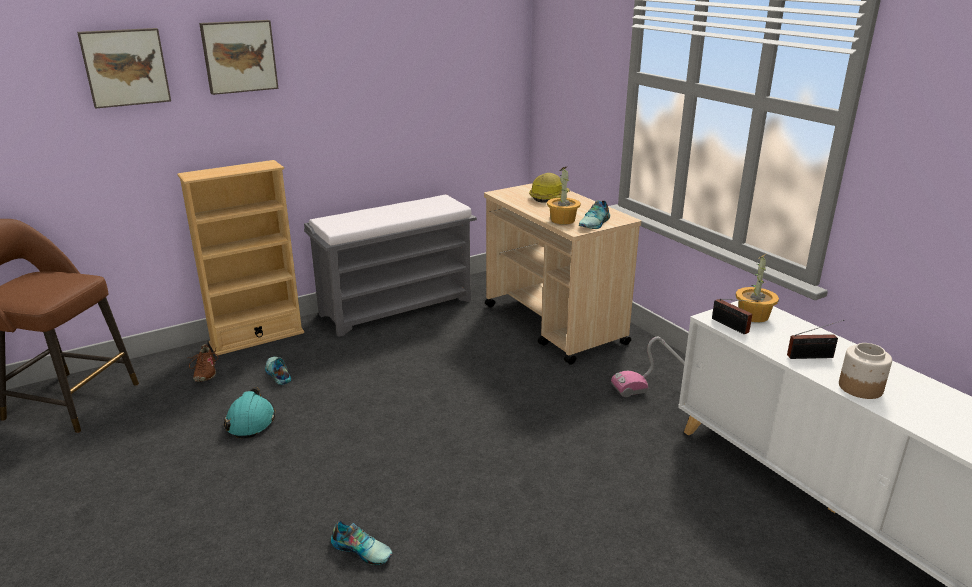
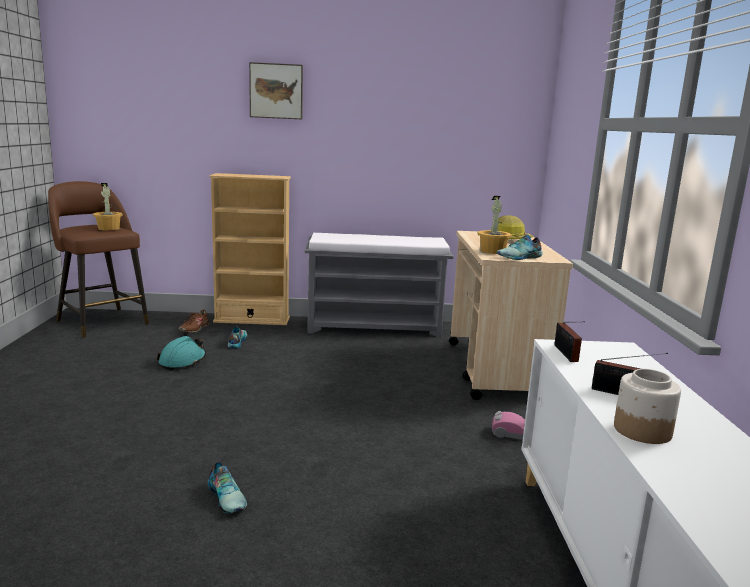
camera: 30 degrees right, 10 degrees down
(125, 67) = (194, 89): picture -> none
(362, 549) = (143, 456): shoe -> shoe (227, 497)
(754, 315) = (608, 354): potted plant -> potted plant (108, 228)

